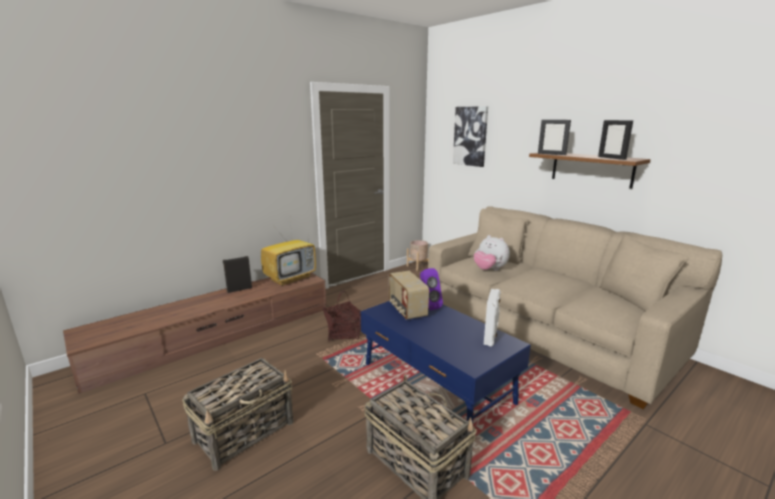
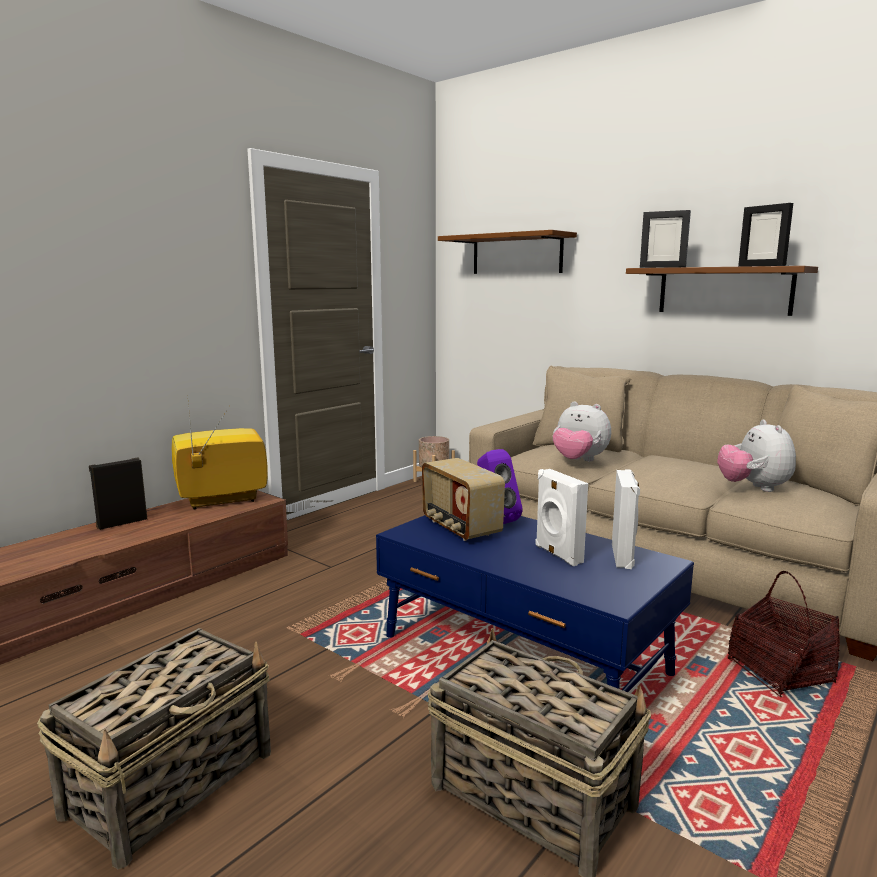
camera: 10 degrees left, 5 degrees down
(291, 278) = (220, 501): television -> television turned 150 degrees counterclockwise
(343, 333) = (330, 590): basket -> basket (779, 671)
(453, 333) = (557, 554): none -> white speaker
(470, 136) = (516, 254): picture -> brown shelf
(587, 298) = (753, 488): none -> plush toy

